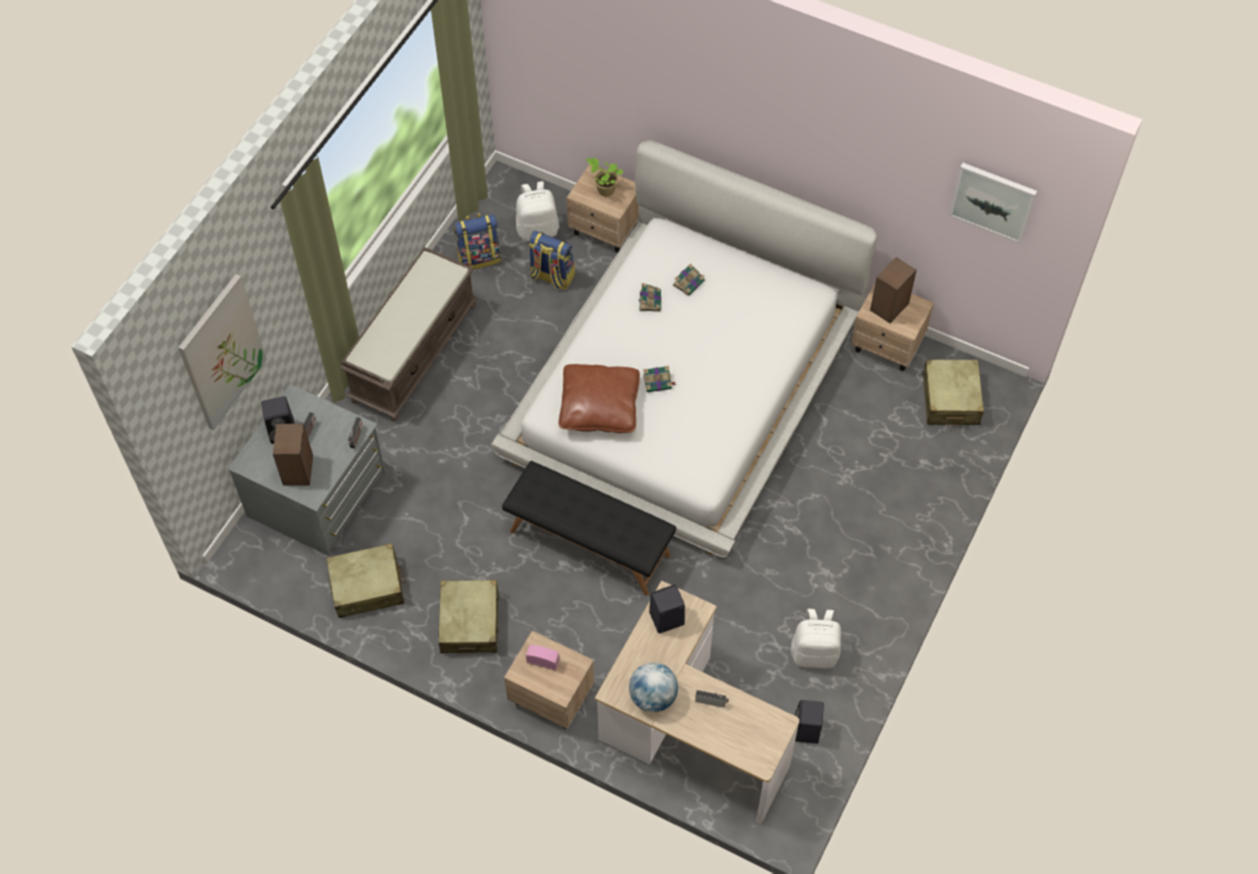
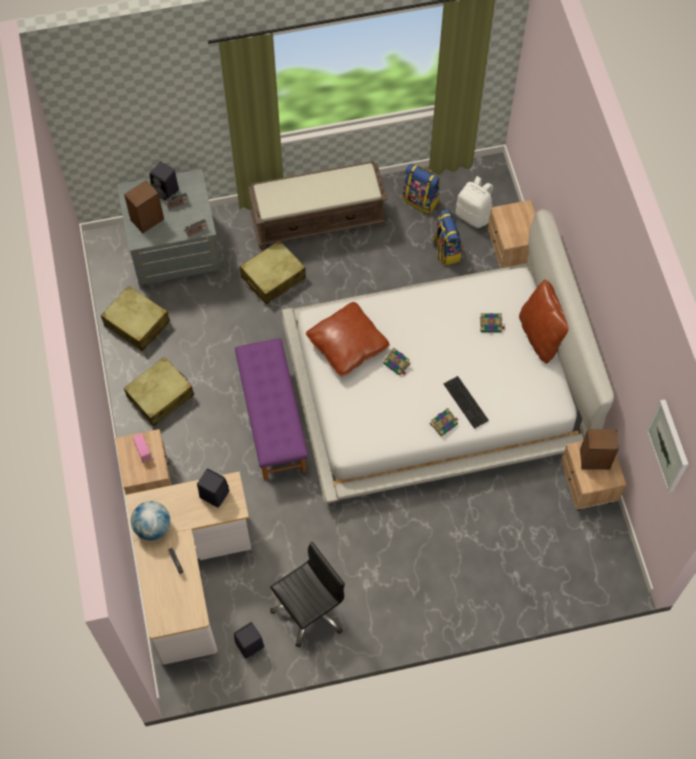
camera: 50 degrees right, 5 degrees up
(221, 352) = (136, 108): picture -> none
(590, 542) = (273, 419): black bench -> purple bench
(604, 189) = (518, 223): potted plant -> none
(650, 300) = (455, 313): book -> book (444, 423)
(736, 255) = (541, 336): none -> brown pillow
(748, 357) = (467, 402): none -> keyboard
(815, 653) = (309, 610): white backpack -> black office chair
(950, 399) = (582, 557): beige suitcase -> beige suitcase (273, 277)

